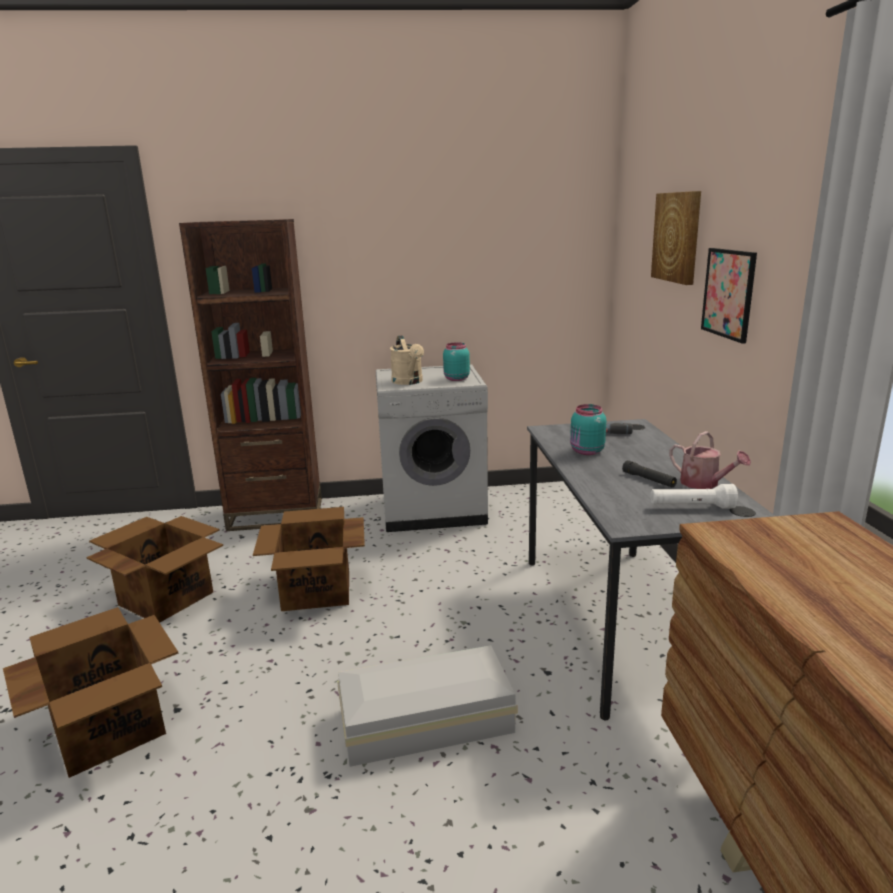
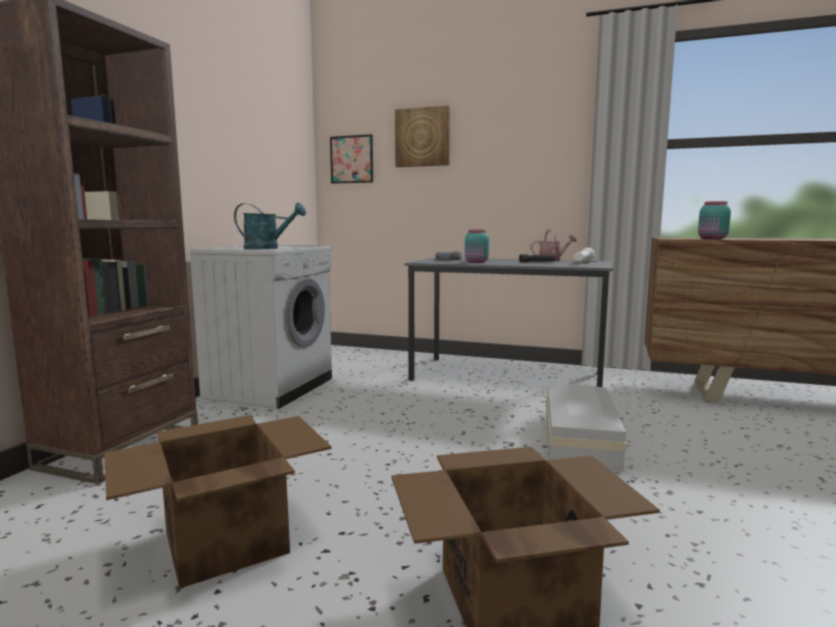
camera: 65 degrees left, 10 degrees down
(316, 591) = (346, 451): cardboard box -> none
(409, 382) = (268, 248): beige watering can -> turquoise watering can
(455, 379) = (292, 246): turquoise jar -> turquoise jar (712, 239)
(728, 293) = (493, 164): picture -> picture (351, 159)

